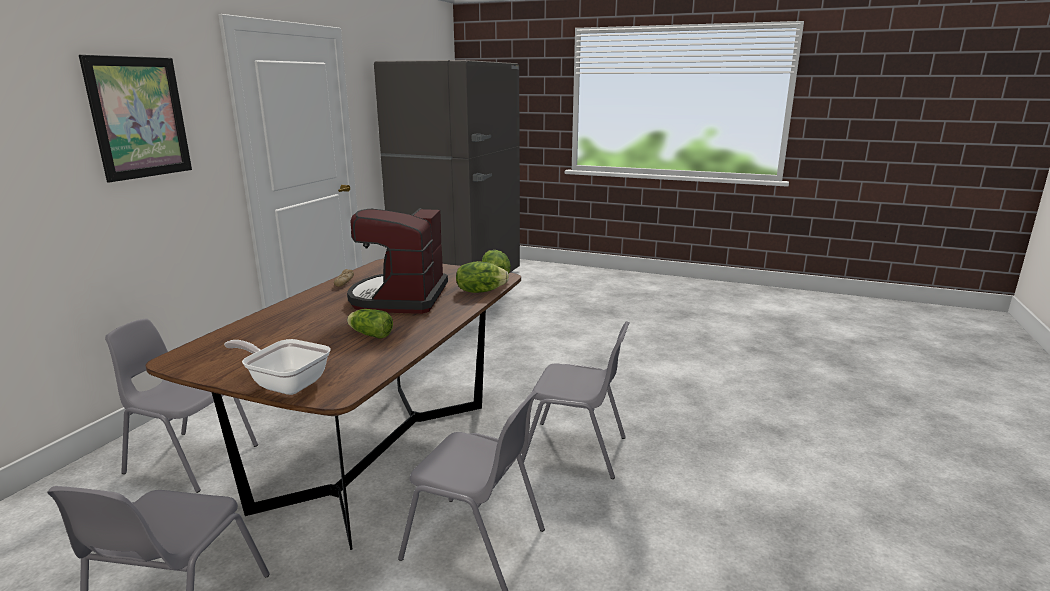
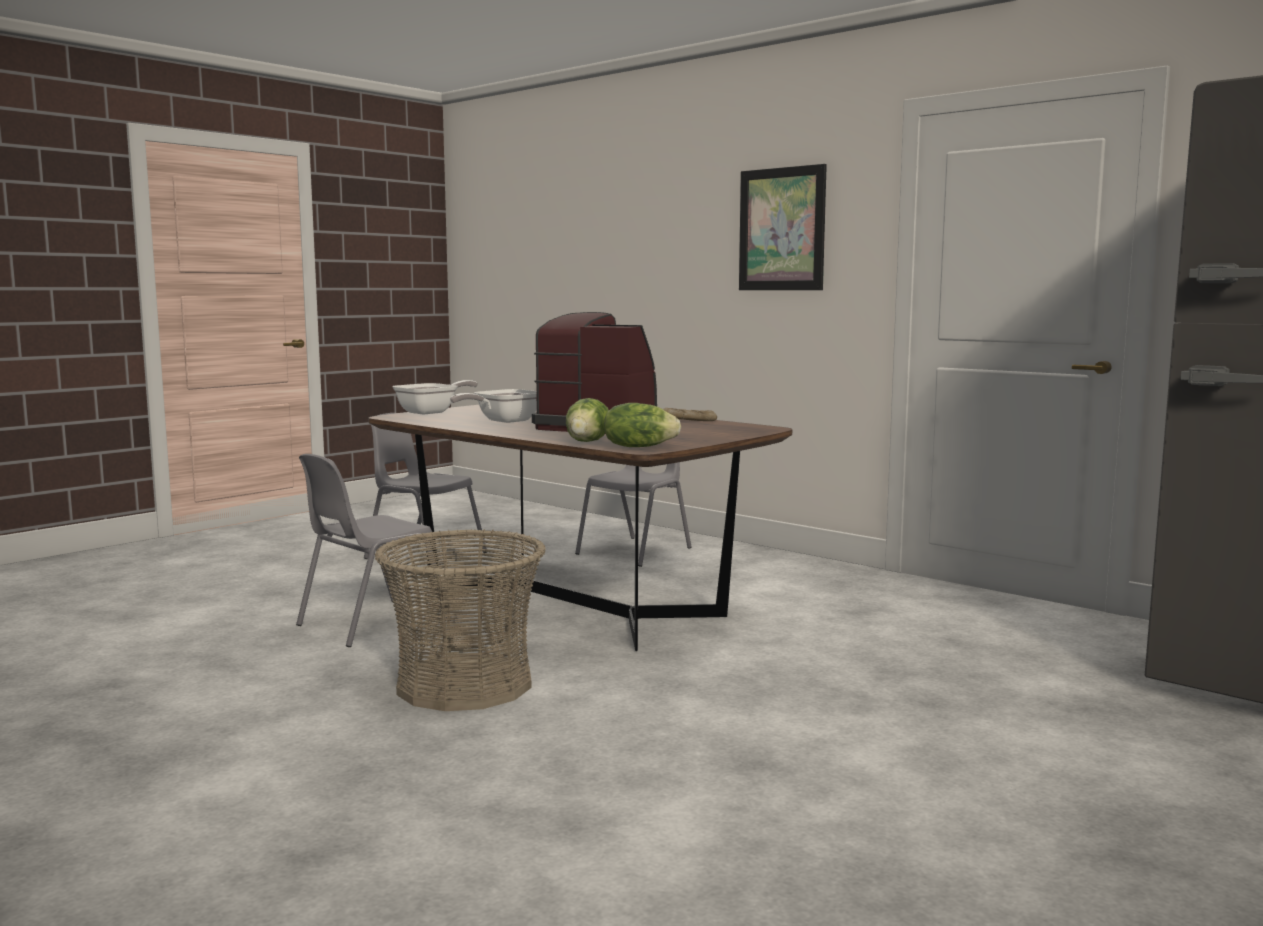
camera: 110 degrees right, 10 degrees down
(369, 334) = (502, 421): lettuce -> frying pan
(576, 450) = (464, 684): grey chair -> basket

